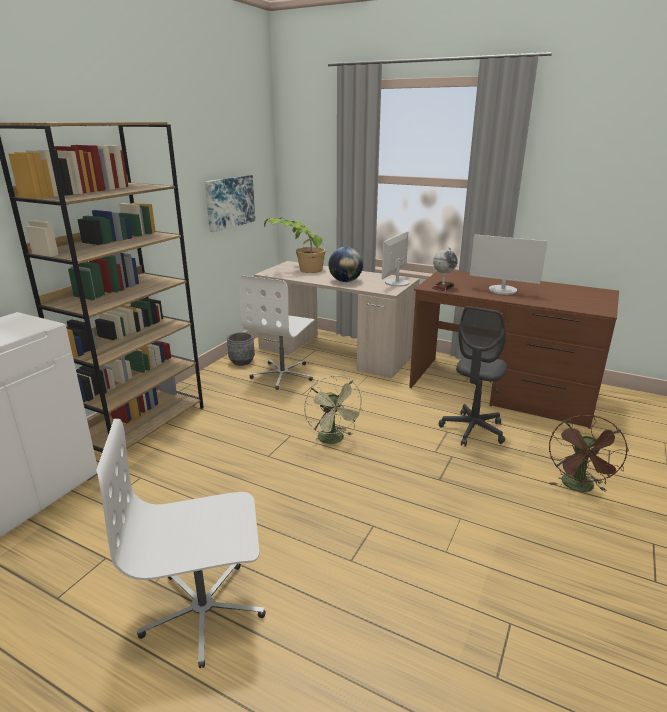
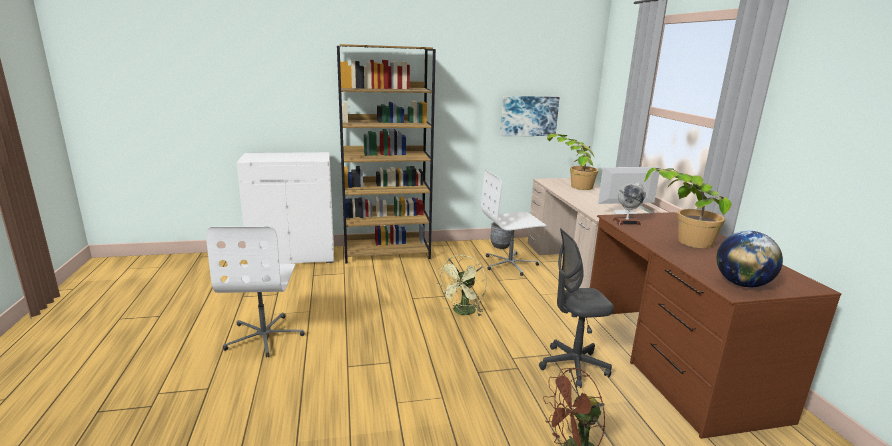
camera: 50 degrees right, 5 degrees down
(204, 611) = (265, 336): white office chair -> white office chair turned 135 degrees counterclockwise
(345, 281) = (585, 200): globe -> globe (742, 284)
(502, 290) = (678, 242): monitor -> potted plant

